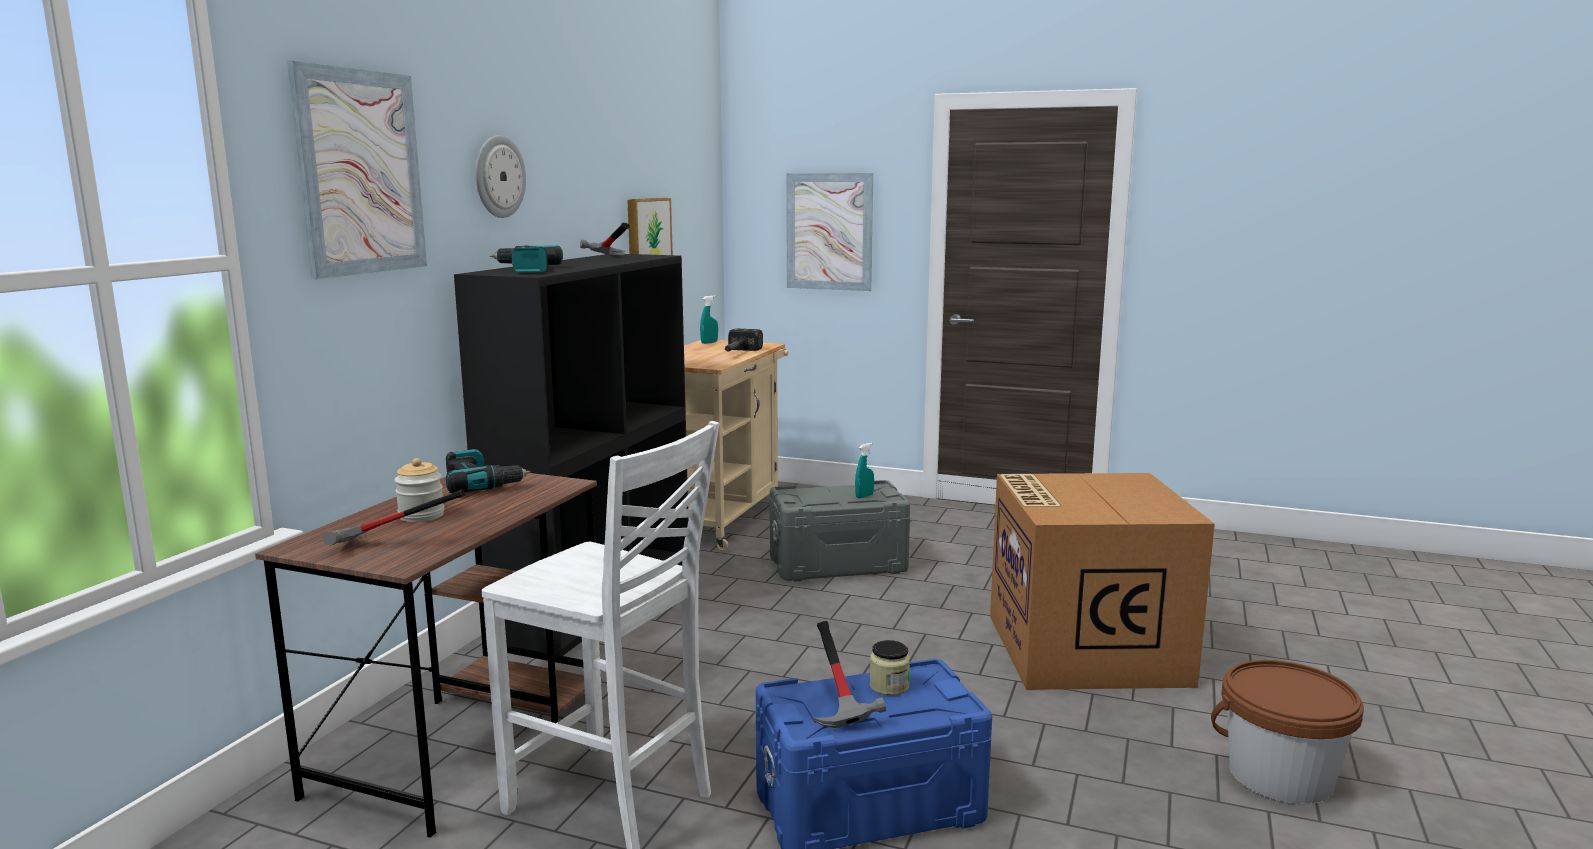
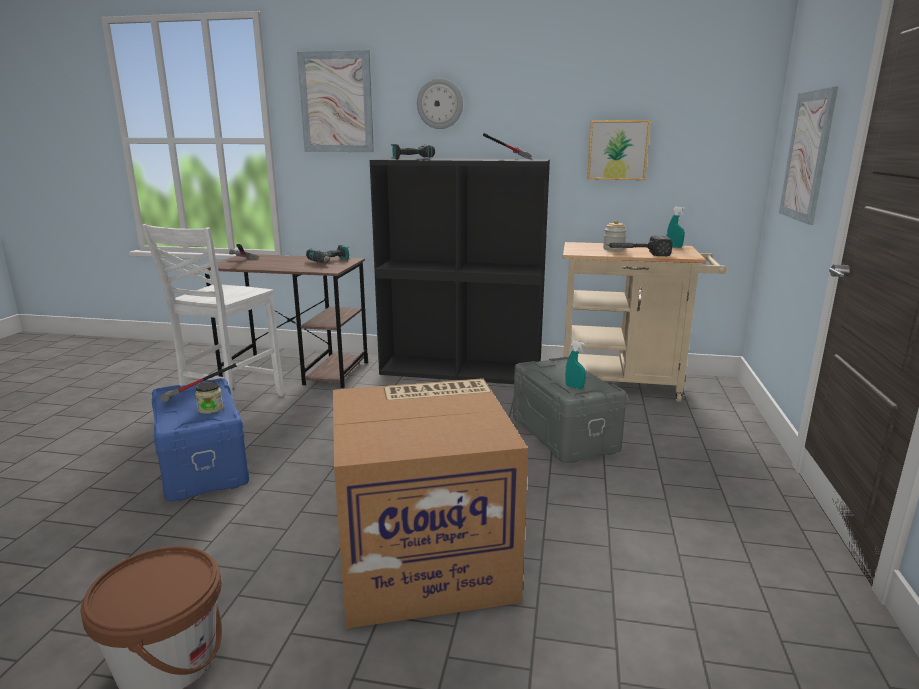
camera: 80 degrees right, 5 degrees up
(421, 515) = (281, 261): jar -> jar (614, 249)

